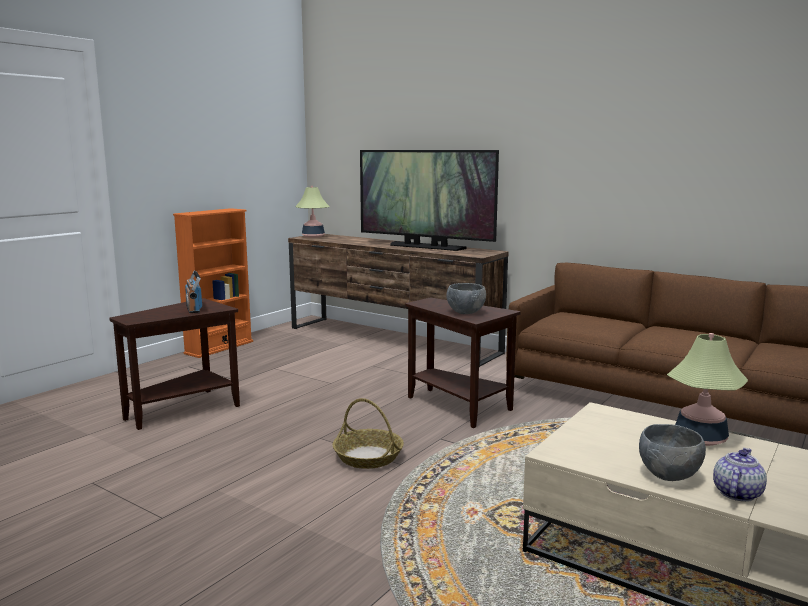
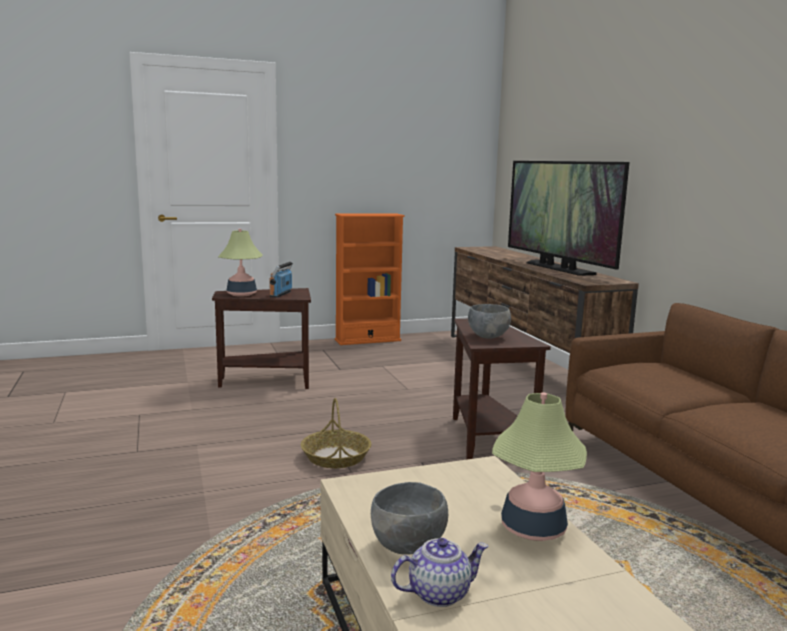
camera: 35 degrees right, 0 degrees up
(313, 236) = (480, 248): table lamp -> table lamp (241, 294)

